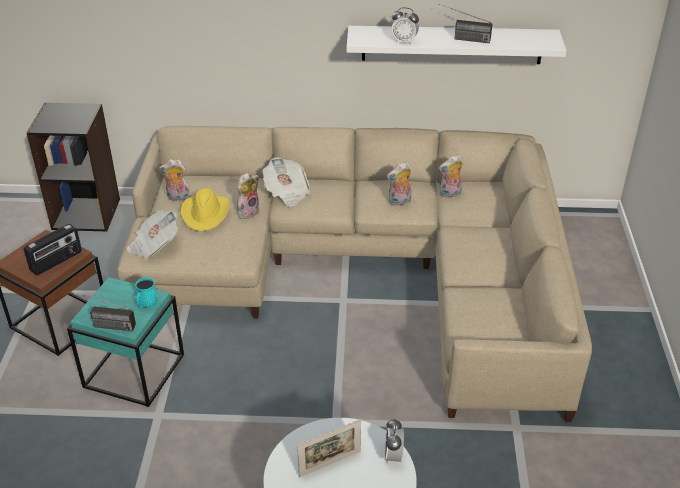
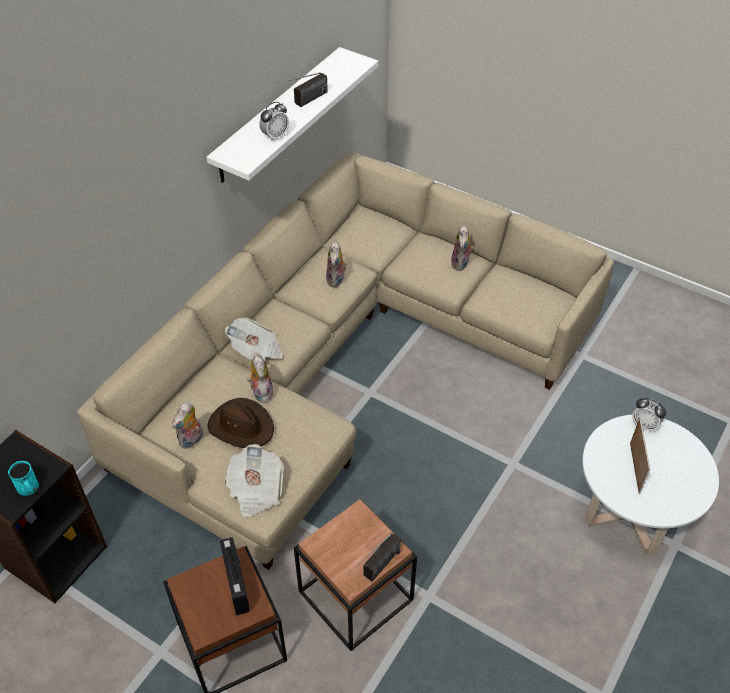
camera: 60 degrees left, 10 degrees up
(135, 371) = (356, 594): turquoise side table -> brown side table
(146, 304) = (366, 524): turquoise mug -> turquoise mug (29, 488)
(206, 213) = (241, 426): yellow hat -> brown hat
(450, 194) = (350, 244): plush toy -> plush toy (461, 264)

